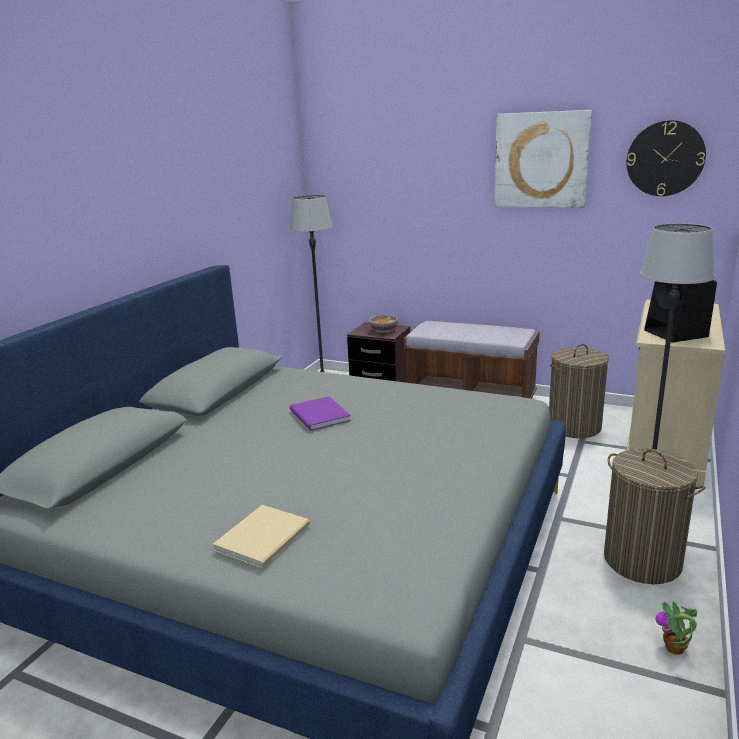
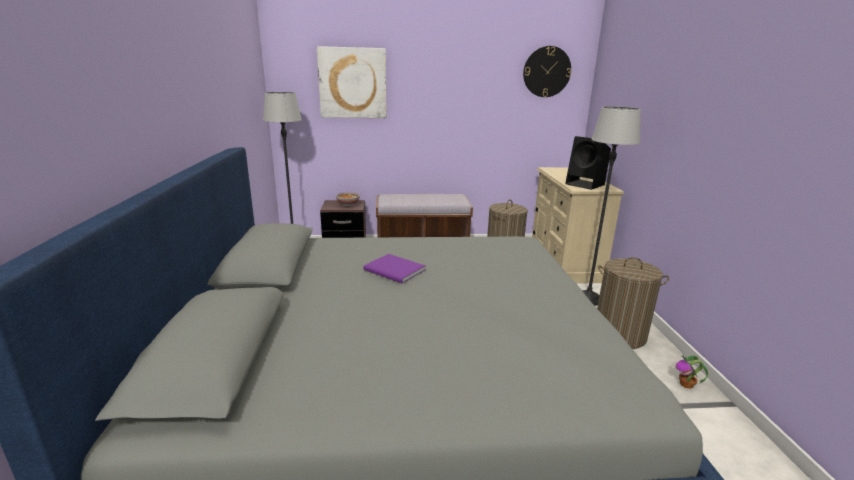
camera: 30 degrees left, 0 degrees up
(266, 537) = (478, 380): beige book -> none
(541, 160) = (466, 69): picture -> picture (352, 83)

